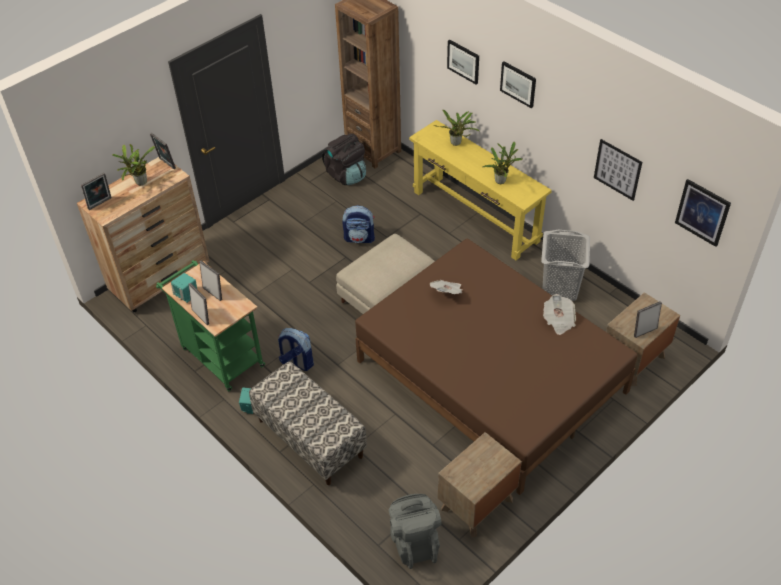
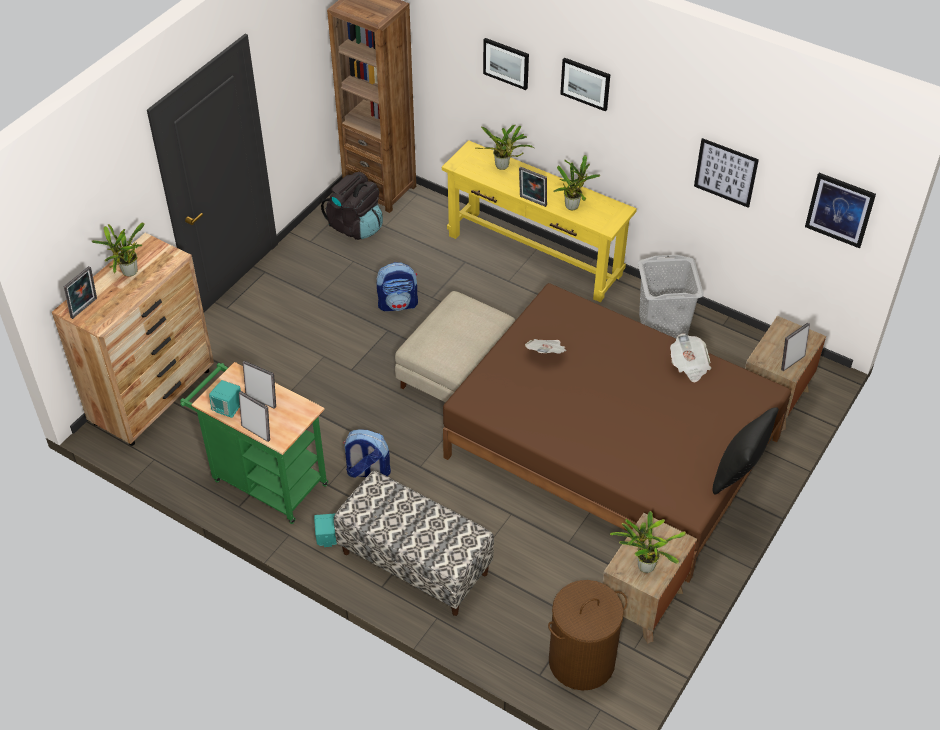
camera: 15 degrees left, 0 degrees up
(166, 164) = (154, 244): picture frame -> picture frame (532, 202)
(414, 541) = (581, 661): grey backpack -> brown laundry basket
(471, 474) = (643, 565): none -> potted plant
(572, 414) = (738, 473): none -> black pillow

